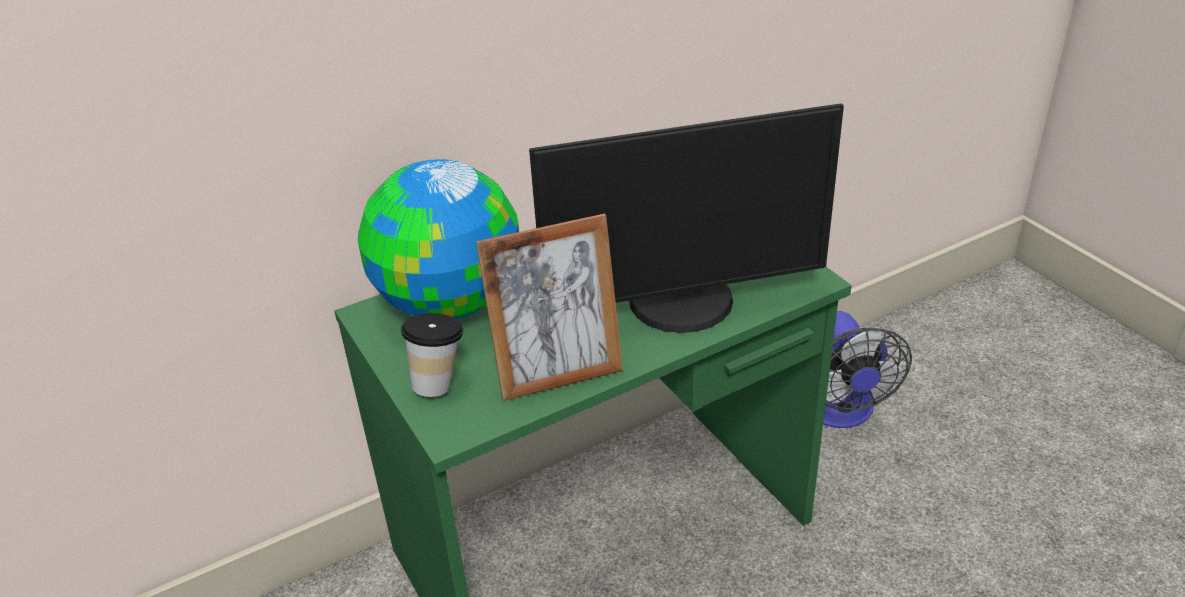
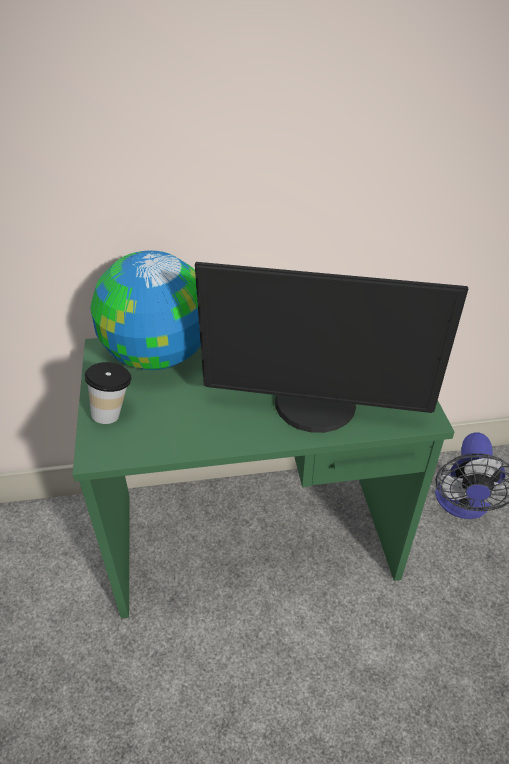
camera: 20 degrees right, 5 degrees up
(558, 374) = (194, 434): picture frame -> none

